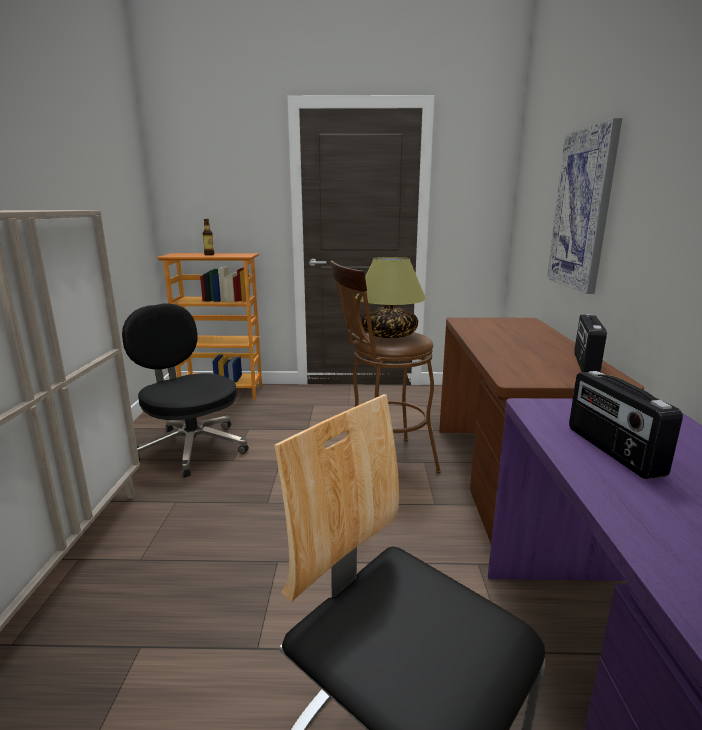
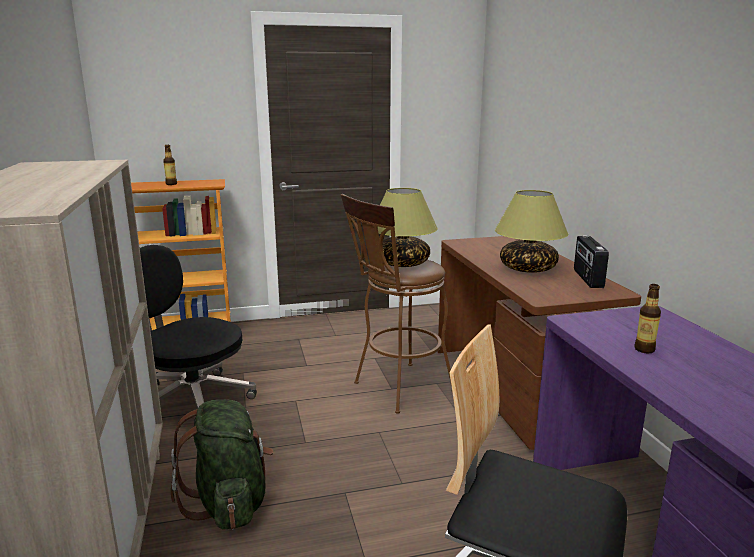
camera: 15 degrees left, 0 degrees up
(166, 551) = (229, 503): none -> green backpack
(520, 348) = (528, 268): none -> table lamp
(582, 210) = (564, 140): picture -> none
(611, 450) = (644, 349): radio -> bottle

